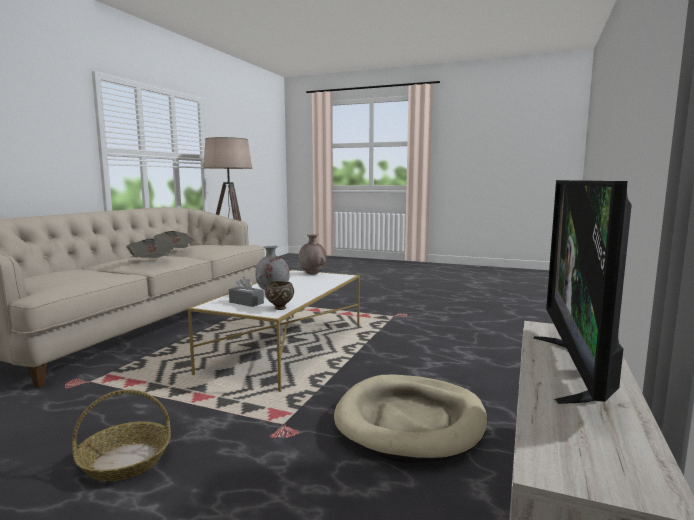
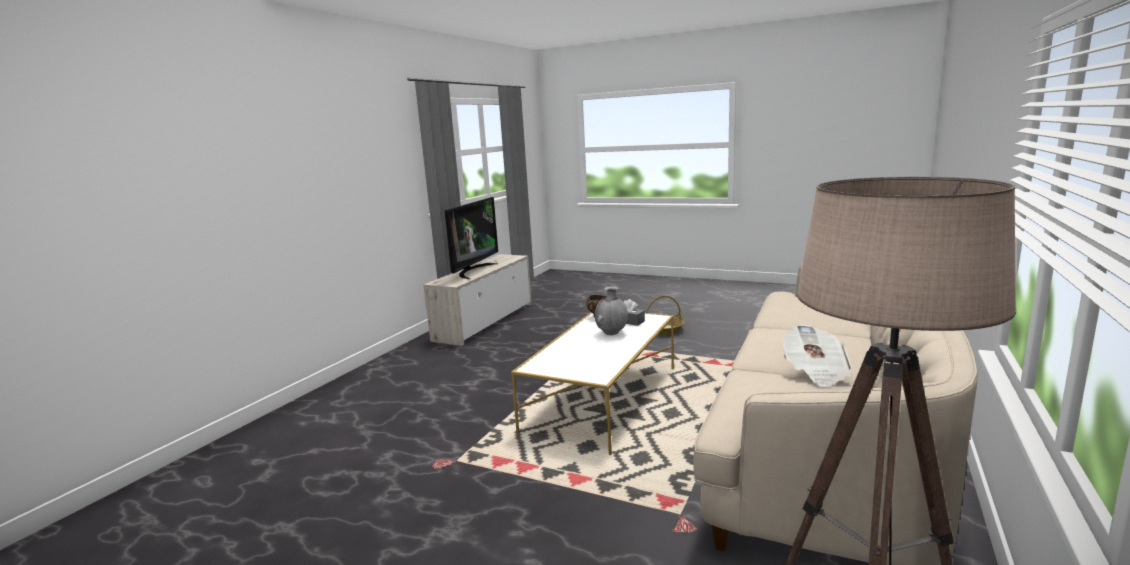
camera: 175 degrees left, 5 degrees up
(151, 261) = (781, 334): newspaper -> none
(312, 274) = (574, 372): brown vase -> none
(410, 421) = (518, 346): beige dog bed -> none

